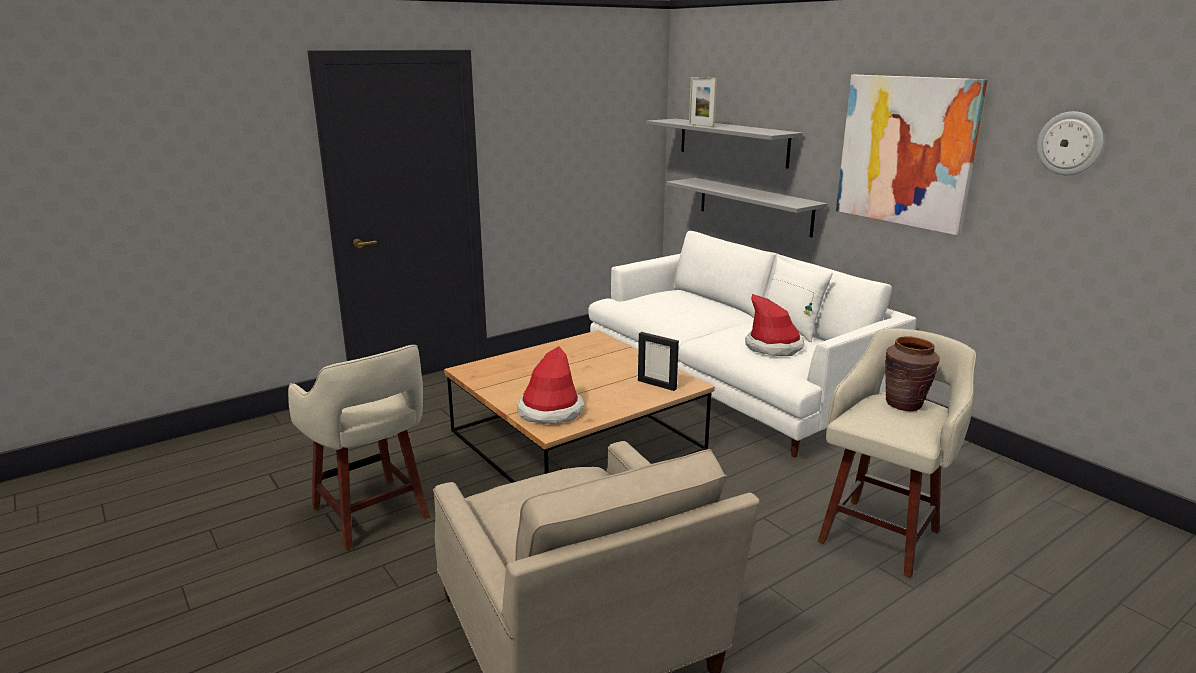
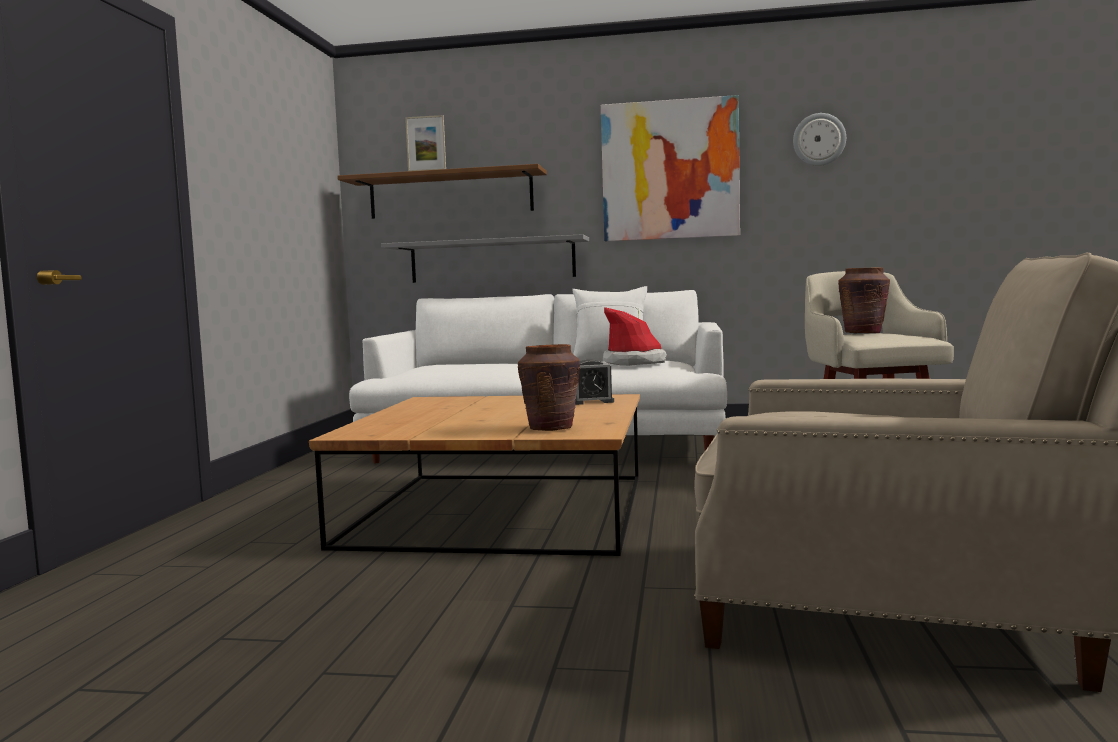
camera: 45 degrees left, 15 degrees down
(372, 515) = (410, 643): beige stool -> none
(550, 411) = (551, 428): hat -> brown vase
(657, 384) = (590, 401): picture frame -> alarm clock
(732, 142) = (450, 195): grey shelf -> brown shelf

